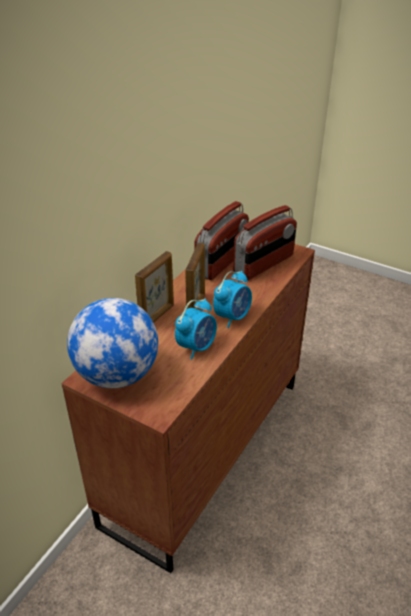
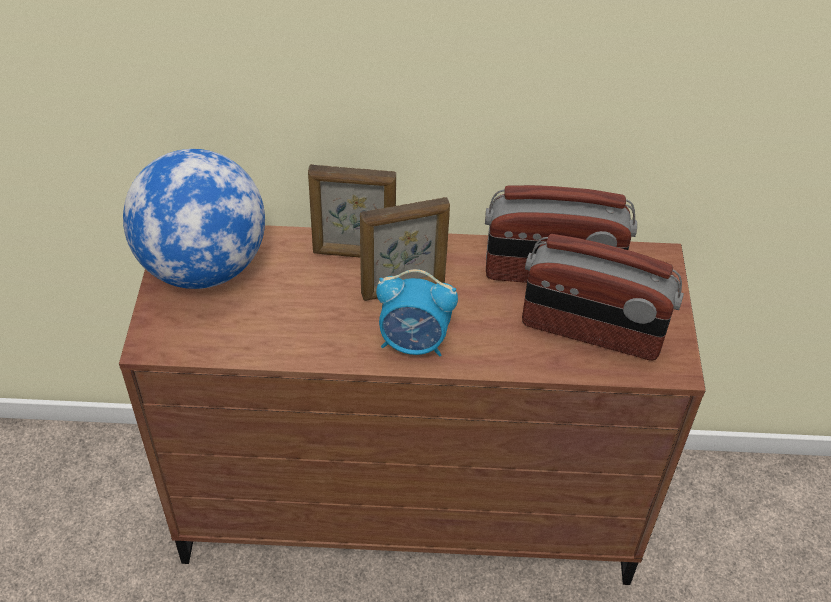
camera: 60 degrees right, 10 degrees up
(197, 347) = (313, 327): alarm clock -> none

